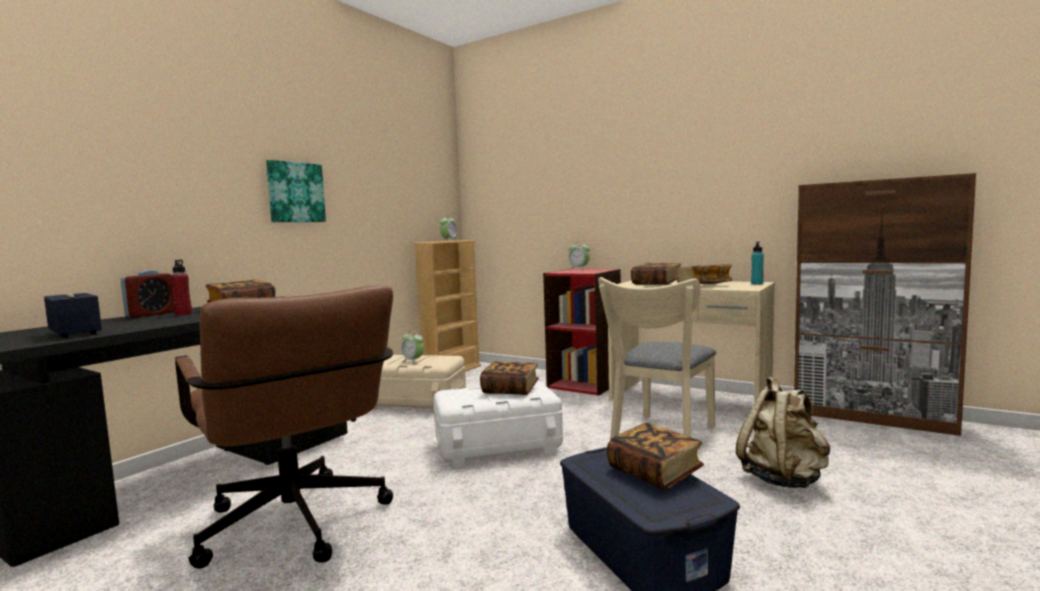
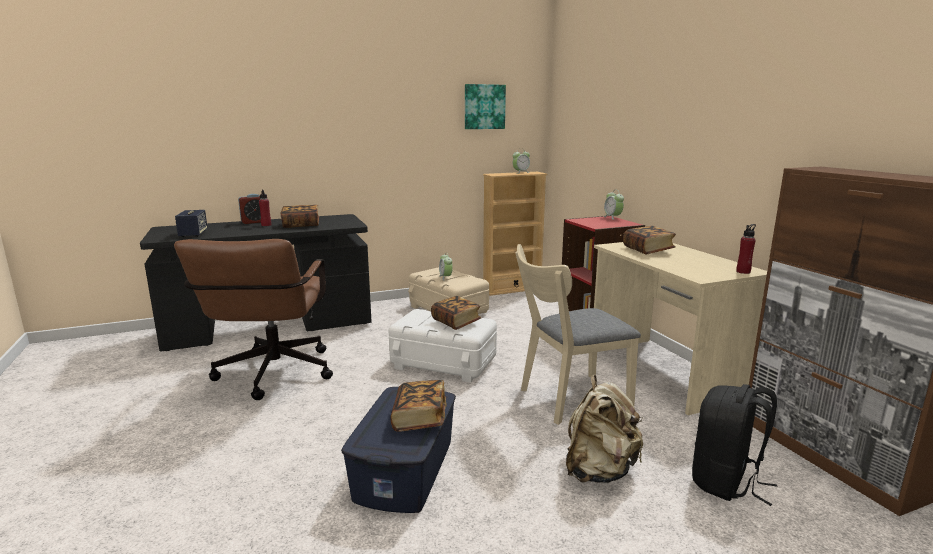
camera: 35 degrees right, 10 degrees up
(295, 192) = (371, 134): picture -> picture (484, 107)
(703, 285) = (679, 263): book -> none
(757, 283) = (743, 272): turquoise bottle -> red bottle
(861, 453) = (726, 482): none -> black backpack

